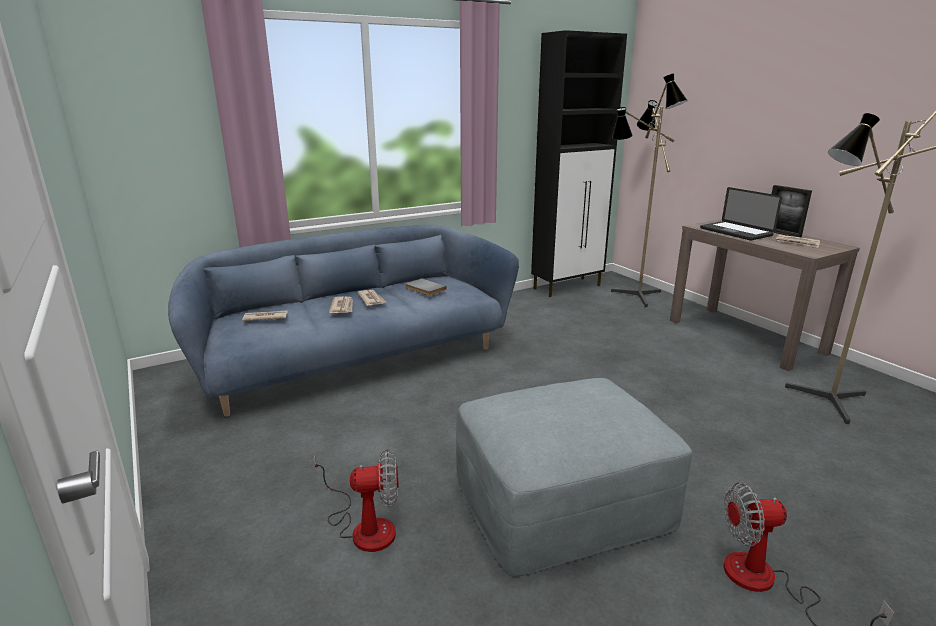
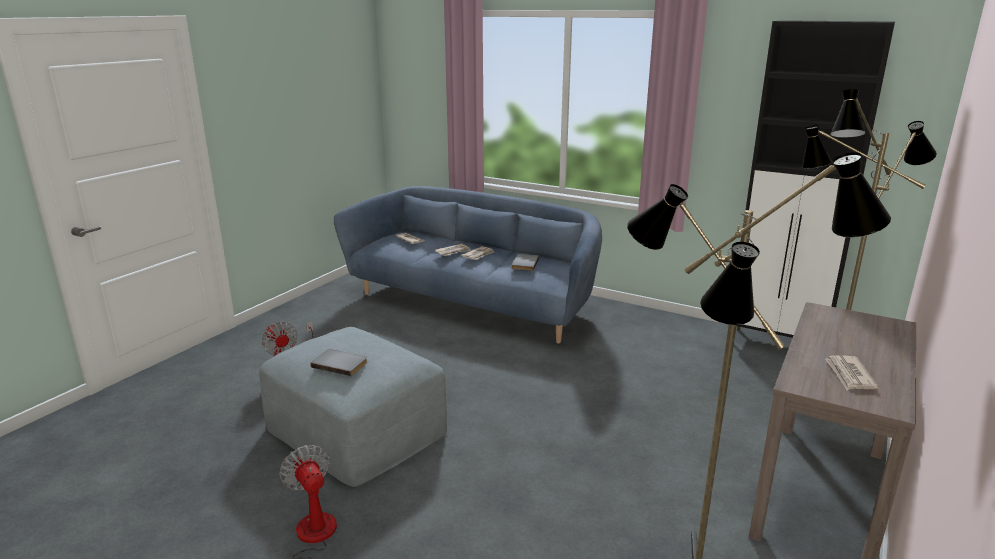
camera: 60 degrees right, 0 degrees up
(596, 417) = (341, 364): none -> grey book
(735, 232) = (833, 333): laptop -> none
(782, 234) = (888, 363): picture frame -> none

